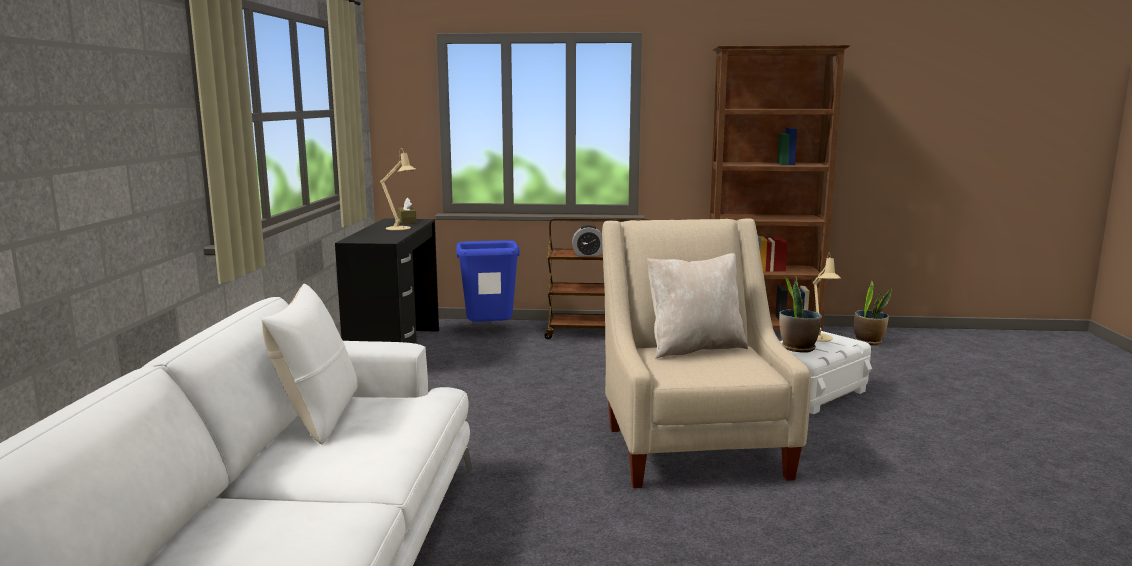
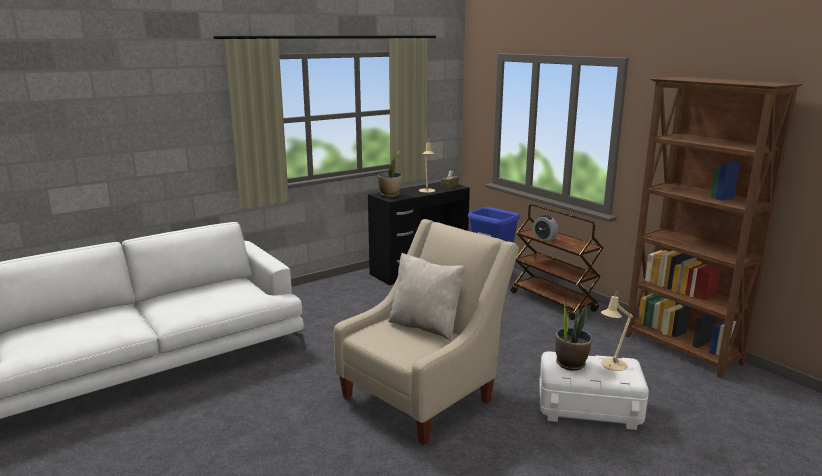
camera: 50 degrees right, 5 degrees up
(318, 417) = (213, 287): white pillow -> none
(868, 341) = (767, 399): potted plant -> potted plant (390, 195)

